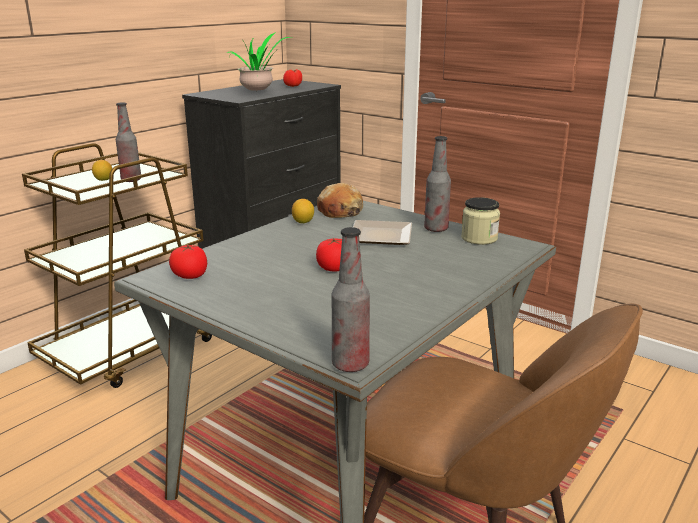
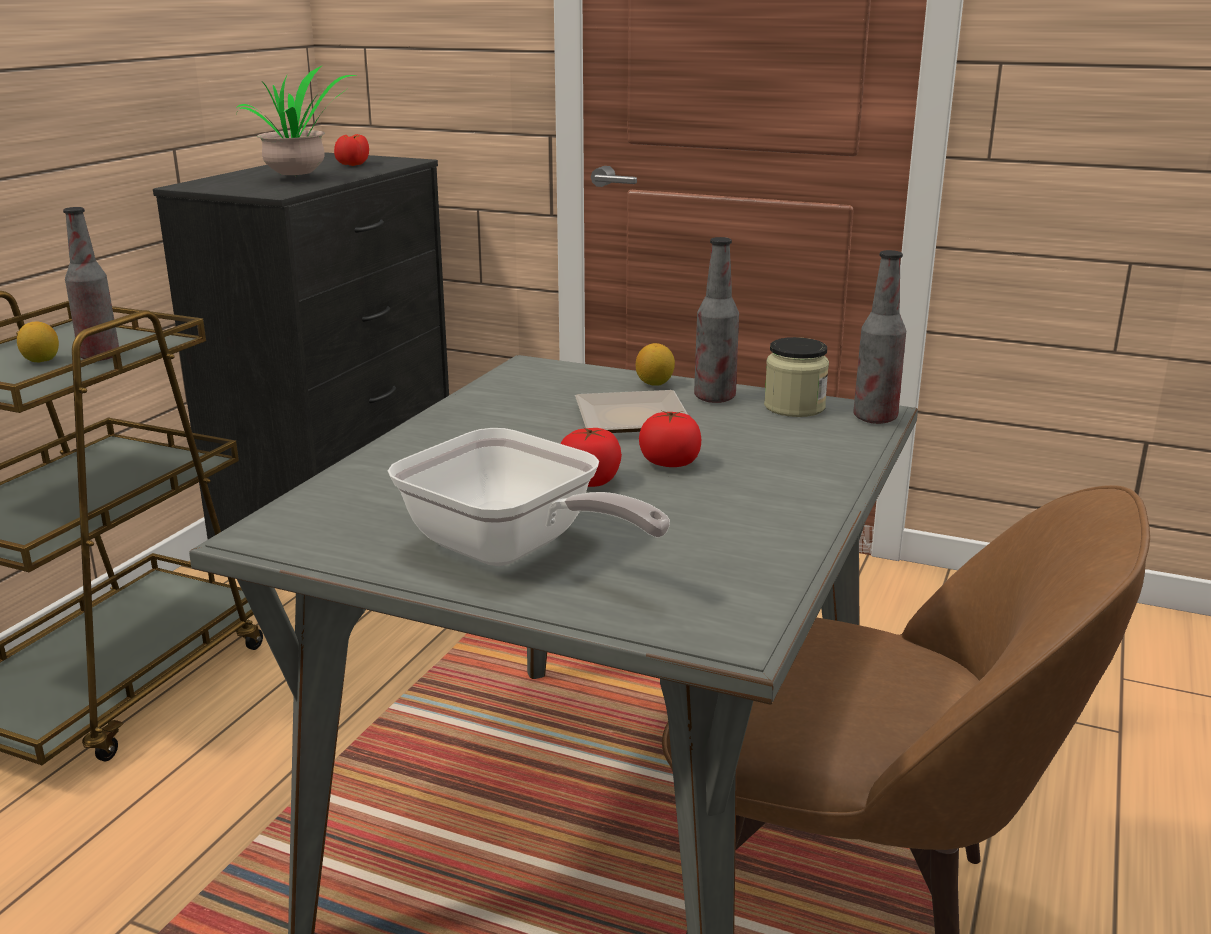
camera: 15 degrees left, 0 degrees up
(190, 276) = (337, 523): tomato -> tomato (669, 463)
(268, 300) = (513, 550): none -> frying pan
(303, 222) = (479, 406): lemon -> lemon (655, 383)
(340, 211) = (532, 382): bread -> none
(350, 364) = (731, 642): bottle -> bottle (875, 418)

